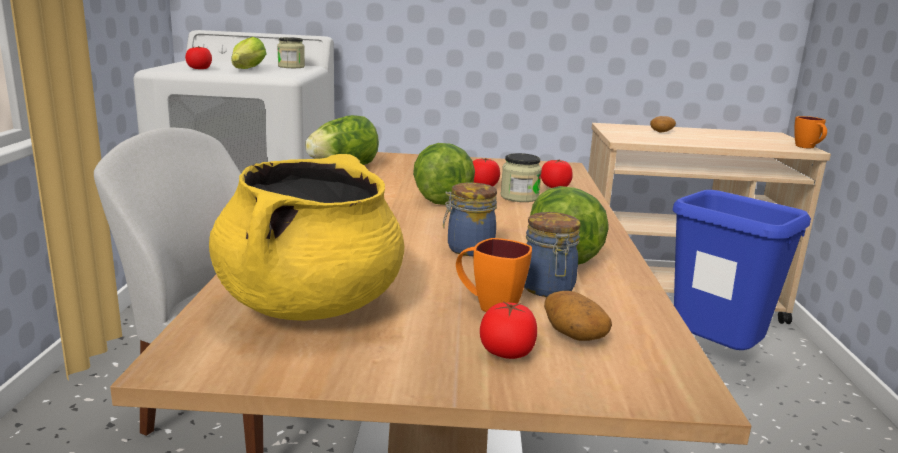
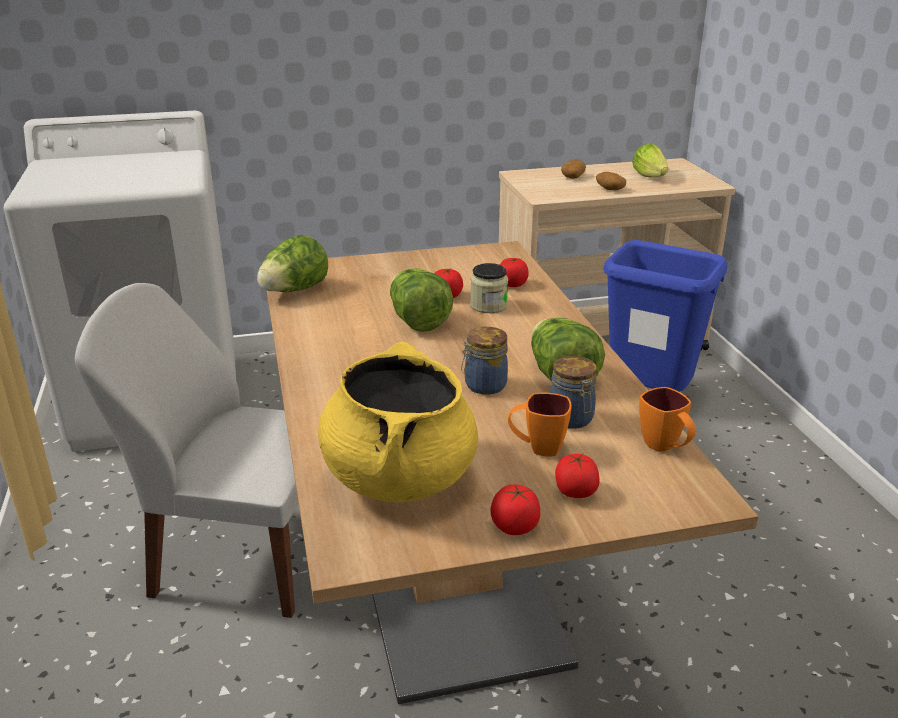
camera: 15 degrees left, 10 degrees up
(199, 69) = (74, 183): tomato -> tomato (515, 526)
(246, 70) = (128, 176): lettuce -> lettuce (651, 176)
(291, 67) = (169, 158): jar -> none
(573, 333) = (612, 462): potato -> potato (609, 189)
(808, 148) = (713, 182): orange mug -> orange mug (665, 448)

